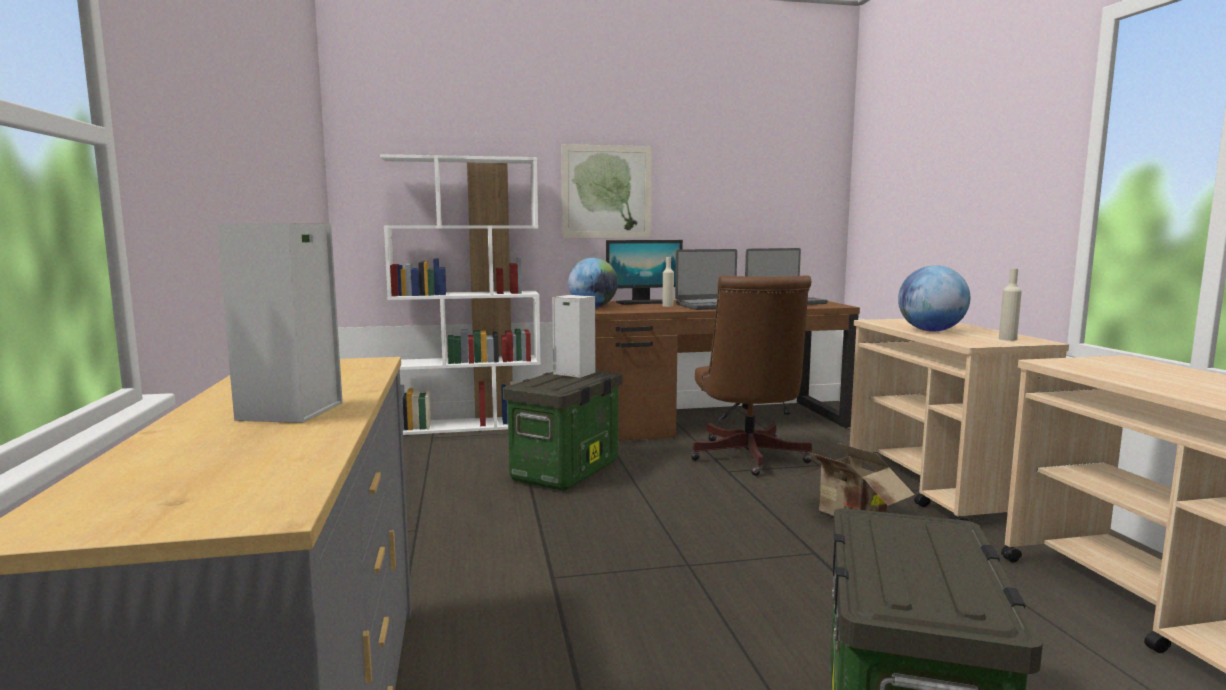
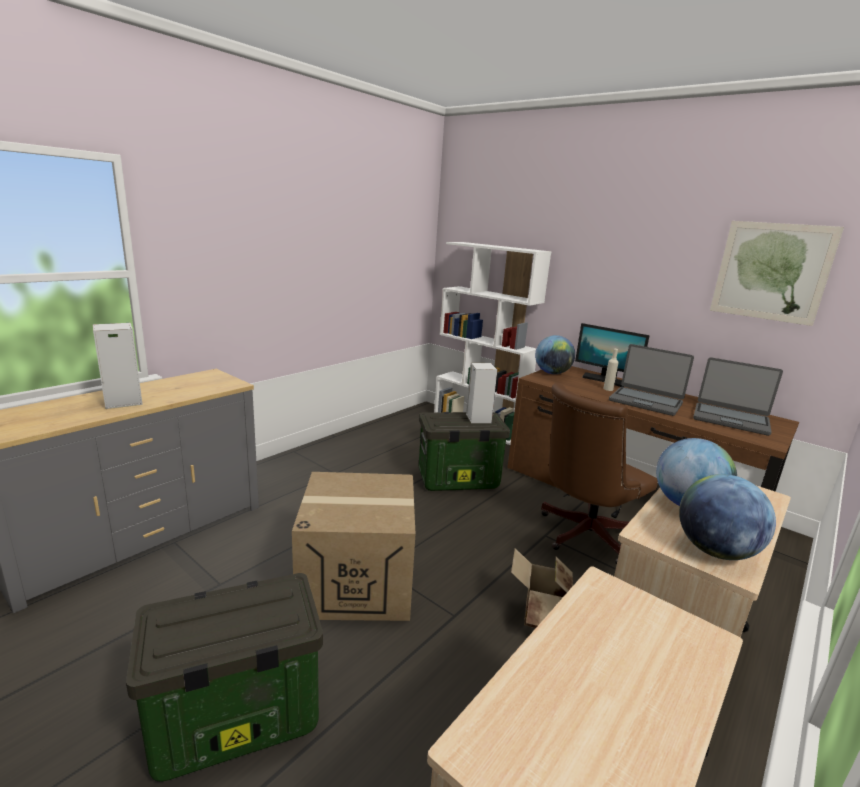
camera: 50 degrees right, 10 degrees up
(606, 192) = (605, 282): picture -> picture (771, 272)
(695, 586) = (357, 580): none -> cardboard box
(1007, 339) = (715, 551): beige bottle -> globe

